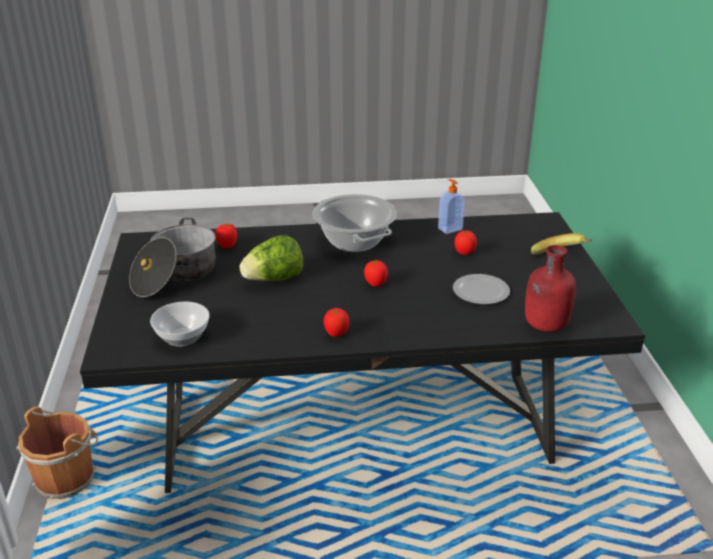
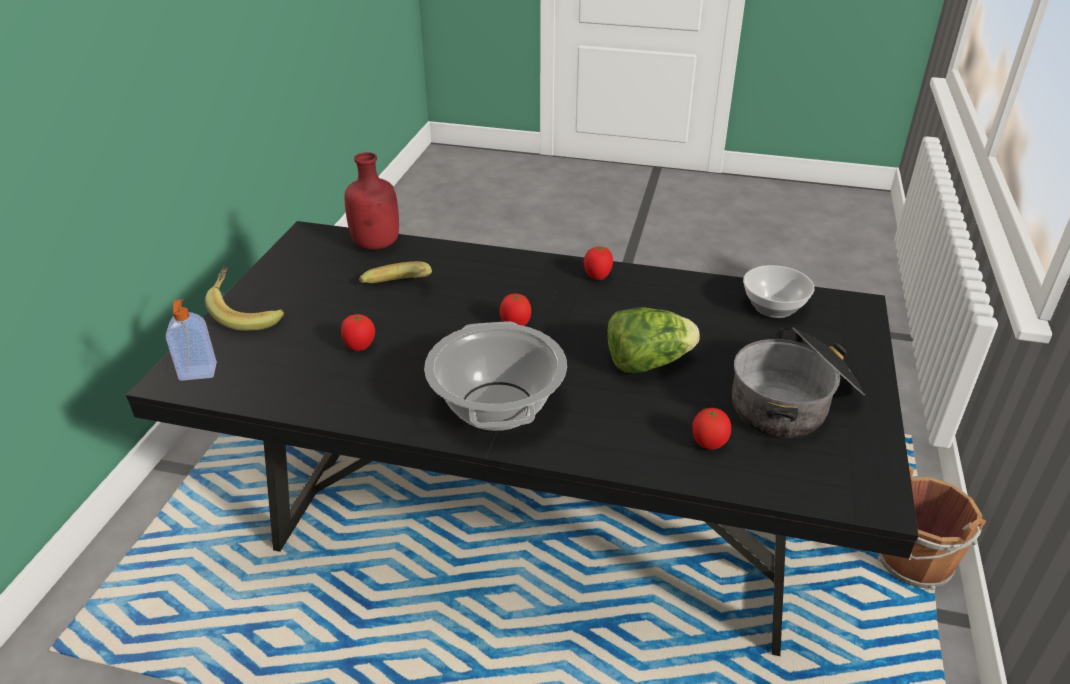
camera: 160 degrees left, 5 degrees up
(449, 228) = (331, 398): soap dispenser -> soap dispenser (198, 373)
(481, 291) = (398, 292): plate -> banana

